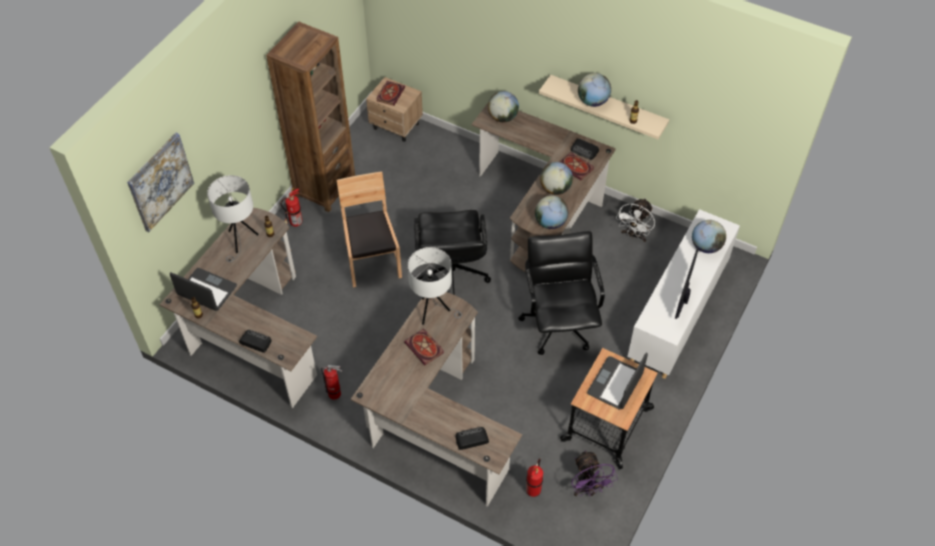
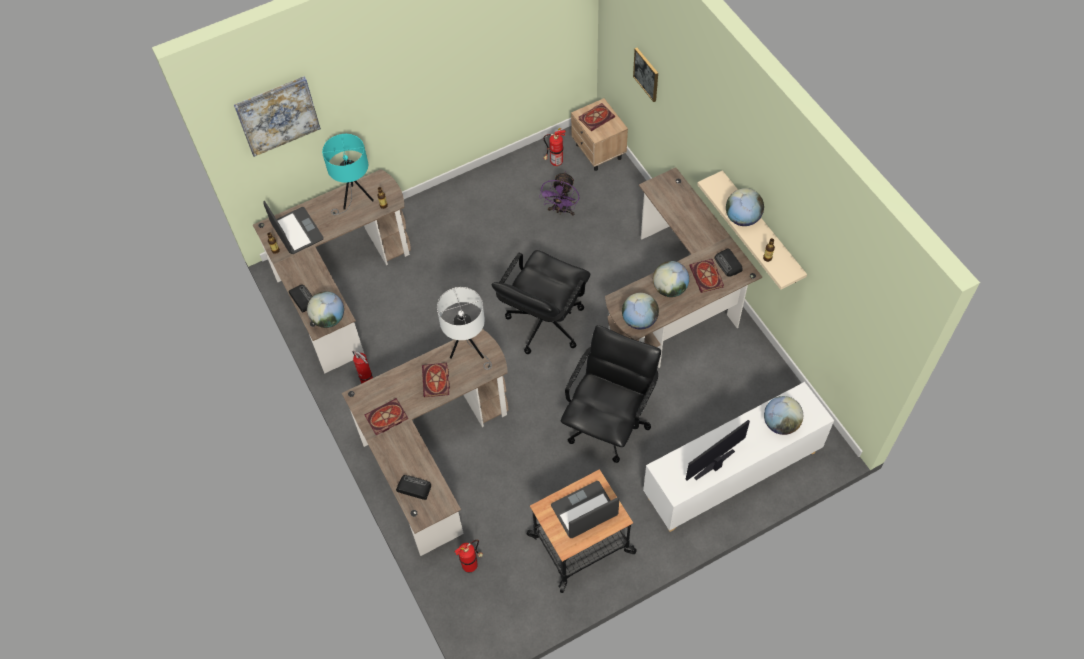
camera: 35 degrees right, 5 degrees up
(240, 241) = (354, 200): white table lamp -> turquoise table lamp
(294, 223) = (442, 204): fire extinguisher -> fire extinguisher (555, 162)
(324, 187) = (492, 182): brown bookcase -> none
(372, 260) = (484, 273): brown chair -> none
(405, 398) = (386, 418): none -> book
(438, 29) = (646, 74): none -> picture
(503, 117) = (673, 192): globe -> globe (329, 319)
(587, 489) = (519, 593): purple fan -> purple fan (561, 210)
(634, 235) = (748, 373): white fan -> none

